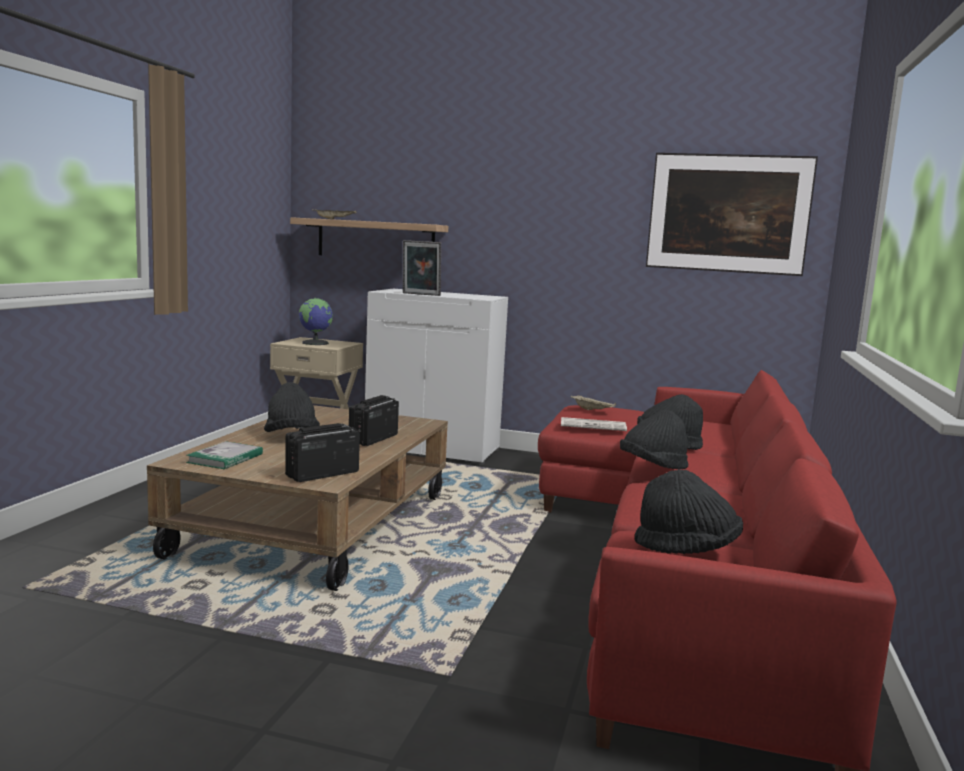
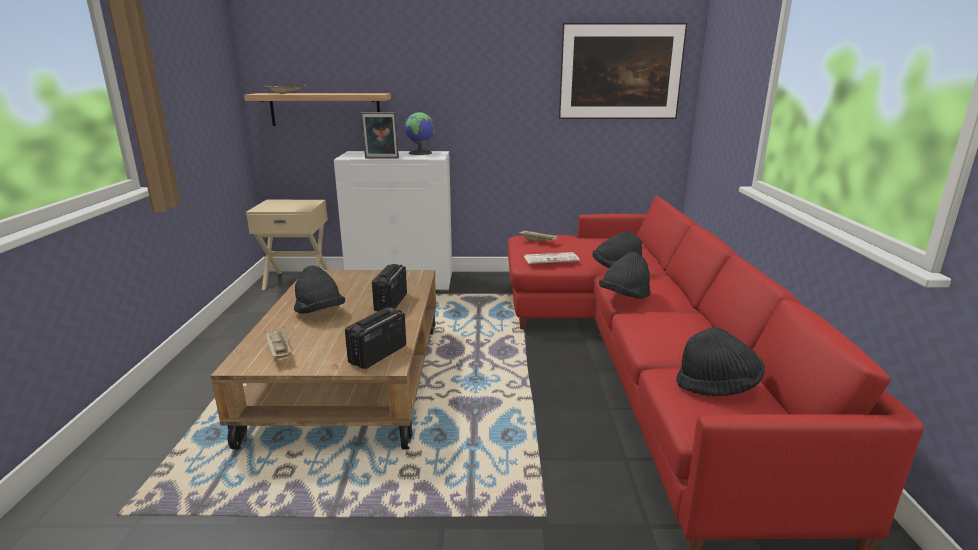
camera: 15 degrees left, 10 degrees up
(225, 458) = (279, 351): book -> beige tray
(316, 343) = (286, 205): globe -> globe (420, 153)

